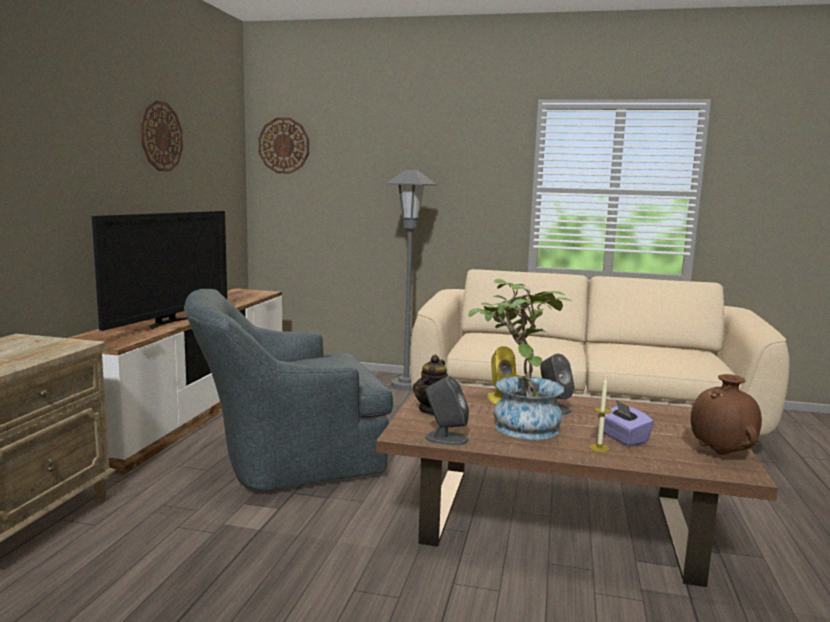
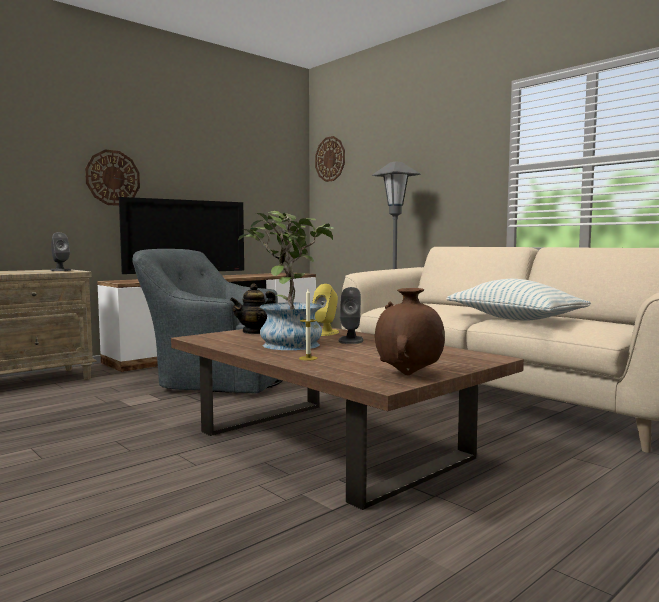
camera: 35 degrees right, 5 degrees down
(161, 136) = (212, 153): wall clock -> wall clock (112, 178)
(446, 438) = (214, 342): grey speaker -> grey speaker (60, 270)
(621, 355) = (514, 319): none -> pillow
(622, 438) = (348, 357): purple tissue box -> none

